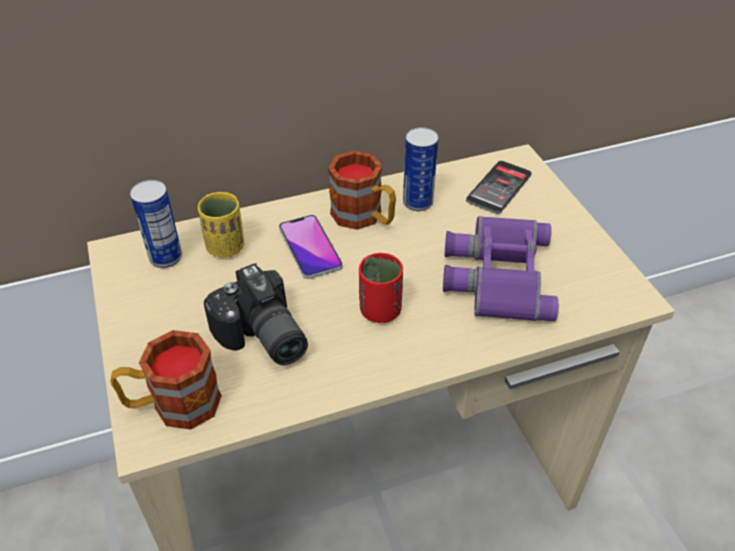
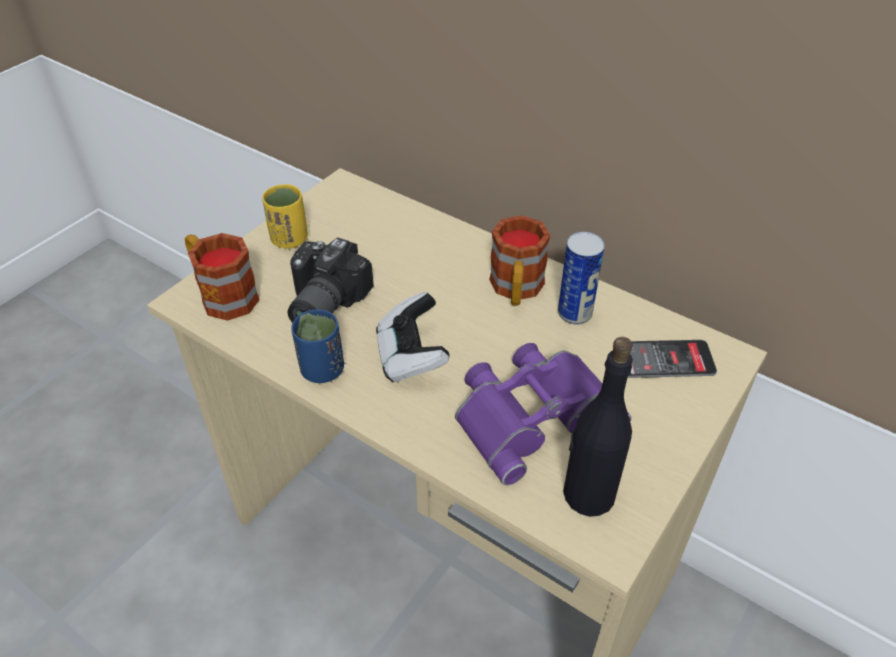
camera: 55 degrees right, 0 degrees up
(166, 257) = (358, 211): can -> none
(226, 247) = (399, 233): yellow cup -> yellow cup (289, 239)
(310, 247) = (445, 277): phone -> none
(345, 374) = (322, 370): none -> blue cup
(380, 310) = (411, 356): red cup -> game controller
(587, 285) = (588, 494): none -> black bottle

